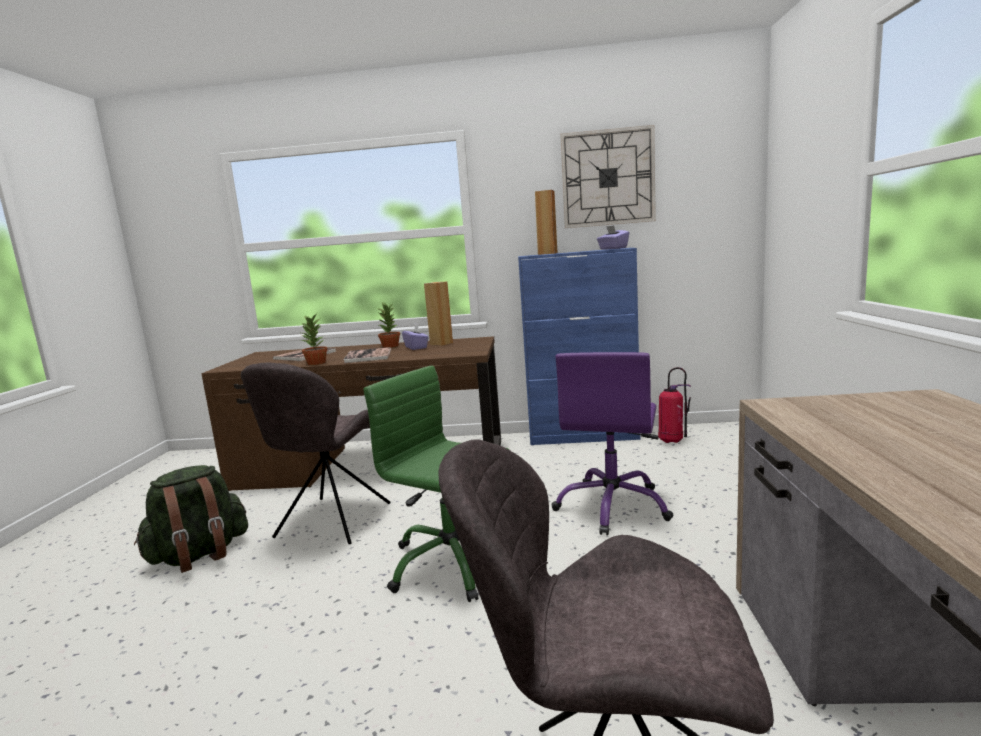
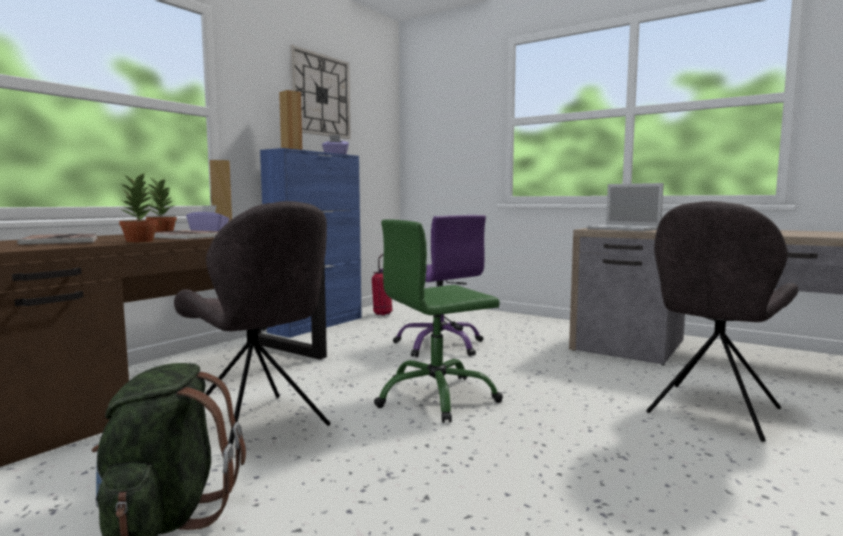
camera: 60 degrees left, 5 degrees down
(833, 419) = (625, 229): none -> laptop

